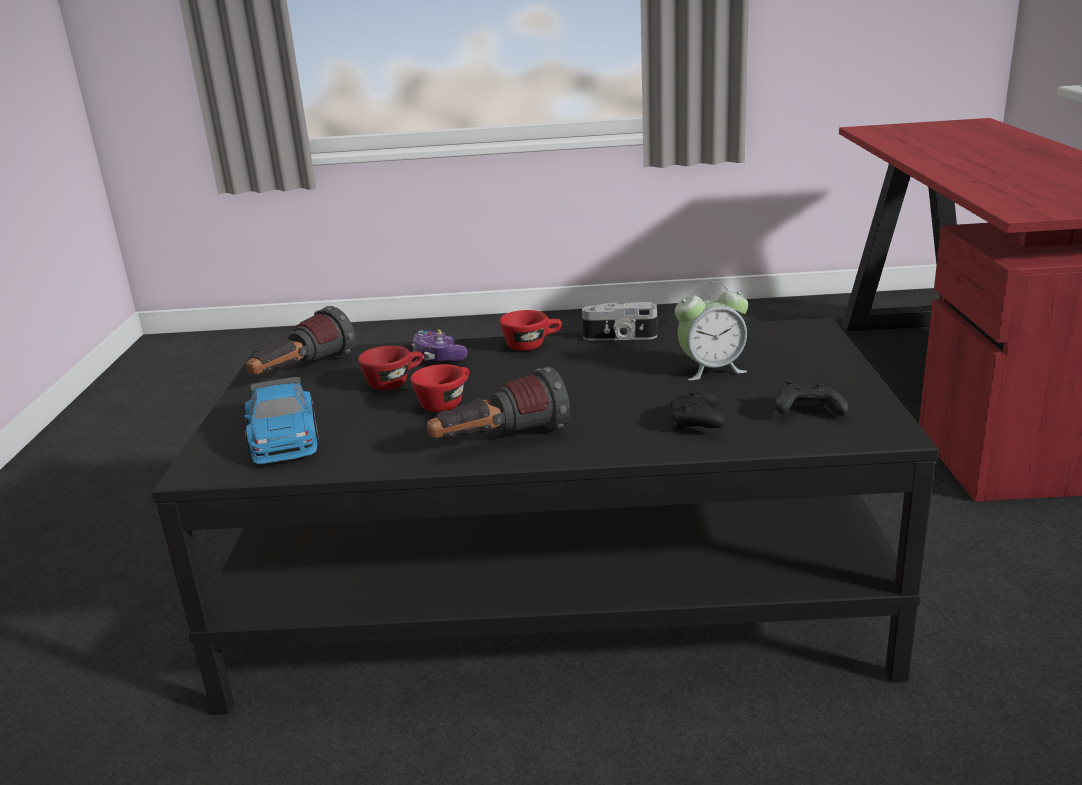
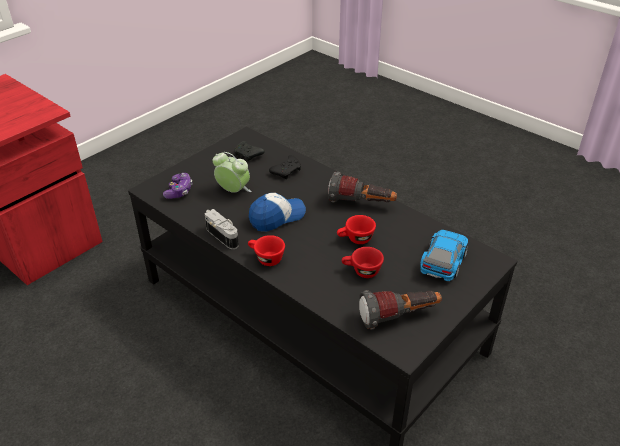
camera: 140 degrees left, 15 degrees up
(438, 357) = (319, 280): game controller -> game controller (179, 191)
(594, 375) = (277, 217): none -> cap

